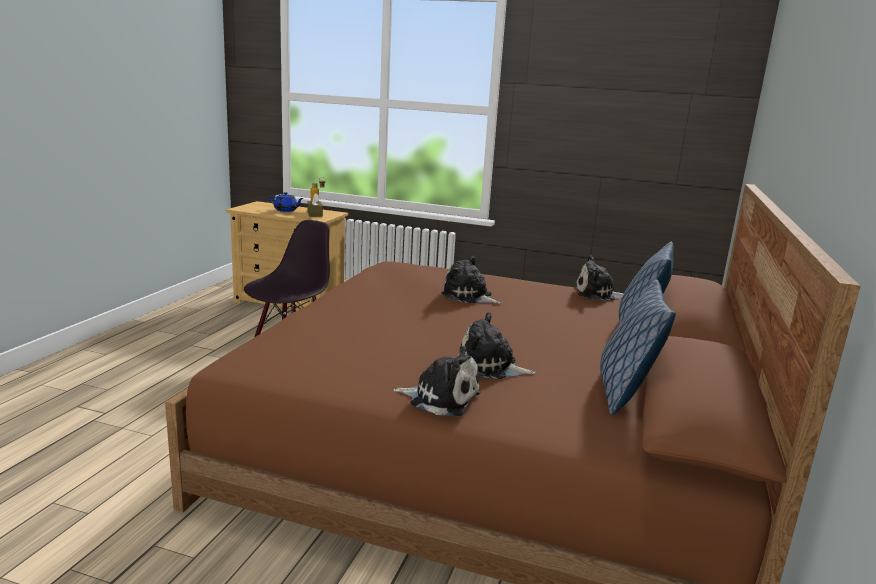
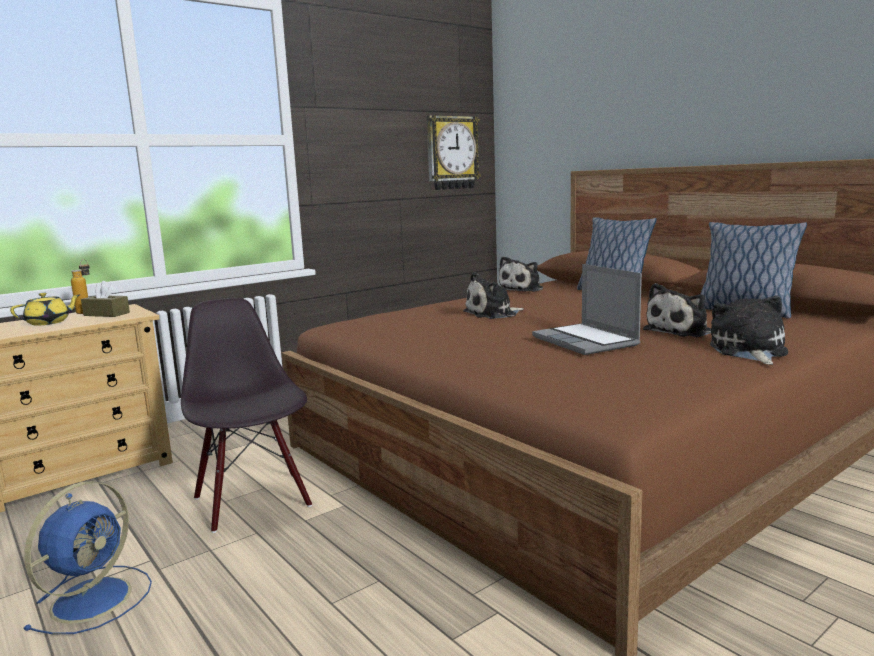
camera: 55 degrees left, 5 degrees down
(176, 350) = (94, 597): none -> blue fan
(286, 210) = (49, 322): blue teapot -> yellow teapot
(410, 335) = (586, 341): none -> laptop
(441, 398) = (748, 351): plush toy -> plush toy turned 45 degrees counterclockwise
(679, 138) = (452, 153): none -> wall clock

